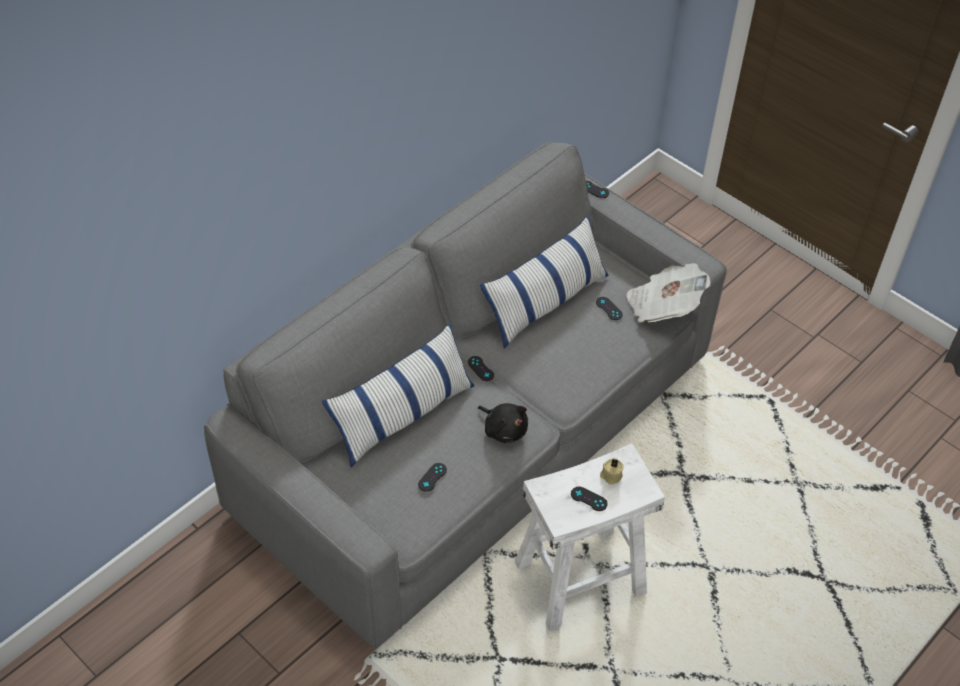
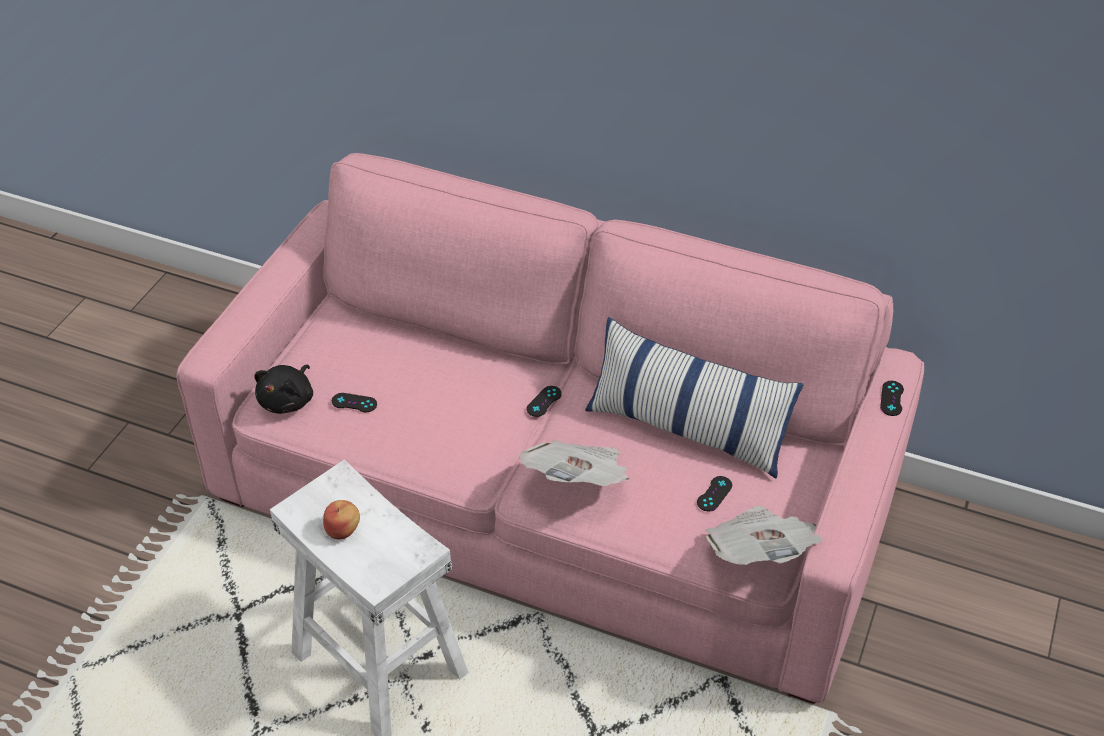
camera: 70 degrees right, 5 degrees down
(403, 415) = (435, 353): pillow -> none
(476, 432) = (552, 496): grey sofa -> pink sofa
(504, 429) = (457, 447): black plush toy -> black plush toy (288, 400)
(569, 372) = (578, 481): none -> newspaper
(589, 499) = (343, 530): black game controller -> apple
(611, 476) = (388, 542): beige candle -> none

